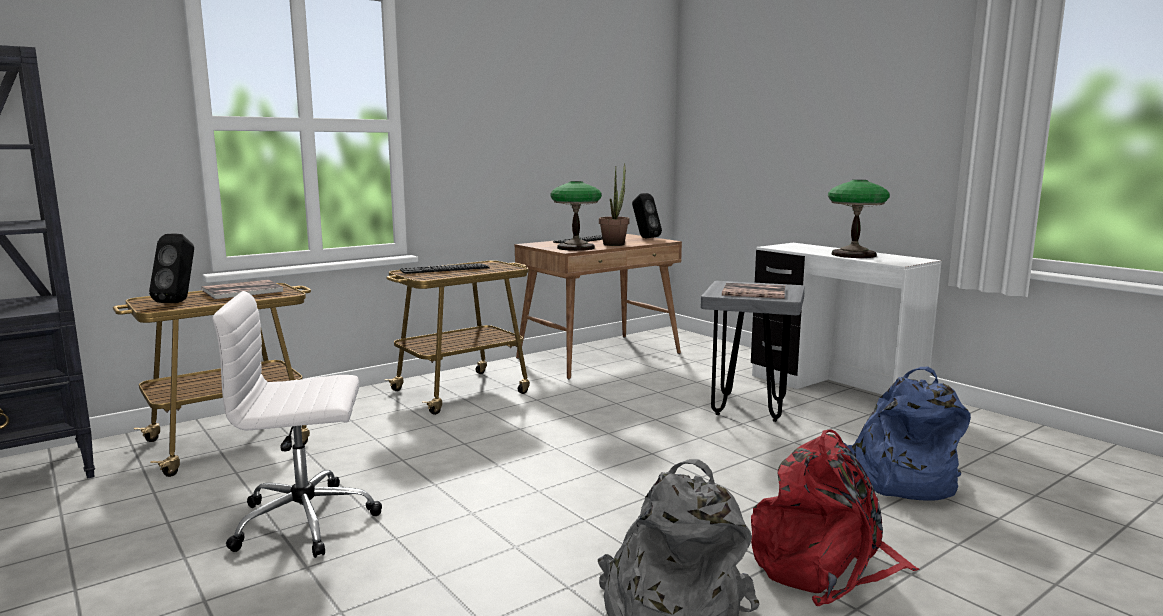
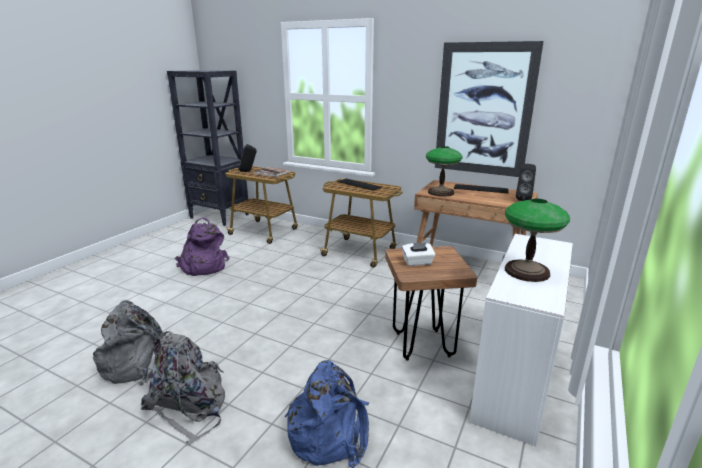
camera: 65 degrees right, 10 degrees up
(307, 521) = (203, 267): white office chair -> purple backpack
(558, 136) = (484, 110): none -> picture
(615, 244) = (476, 197): potted plant -> none
(748, 408) = (422, 344): grey stool -> brown stool
(754, 292) = (417, 262): book -> white tissue box
(824, 566) = (190, 406): red backpack -> grey backpack

